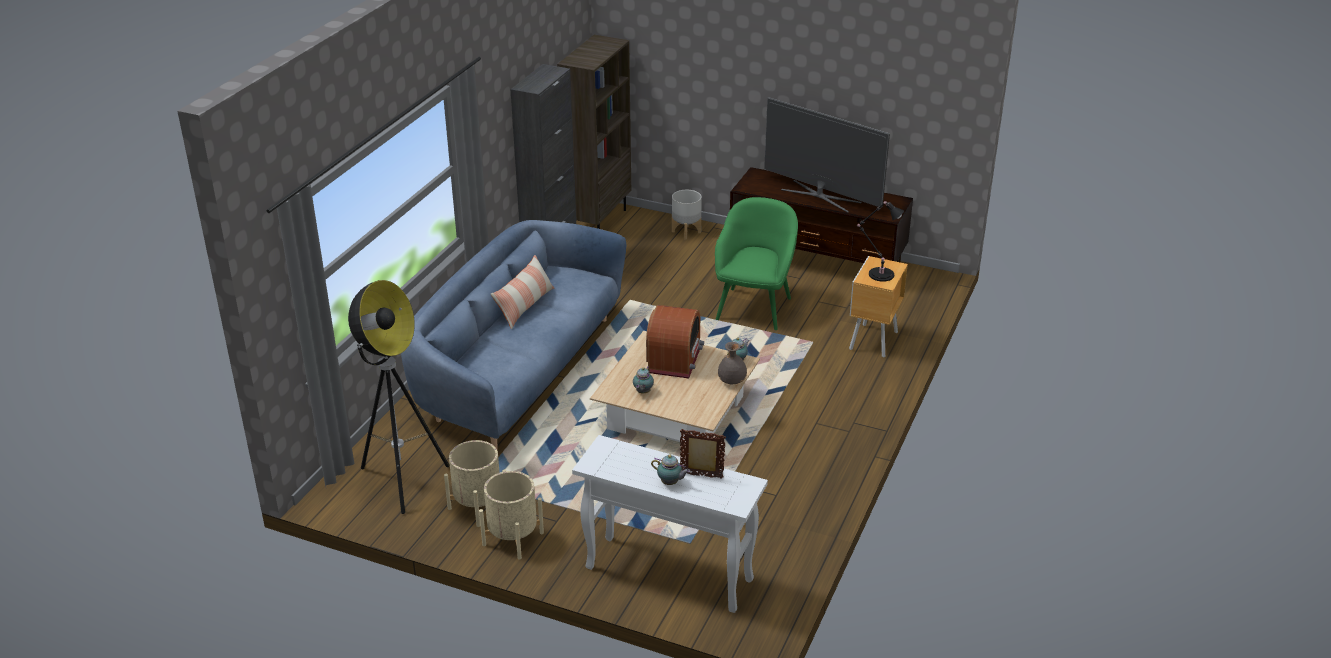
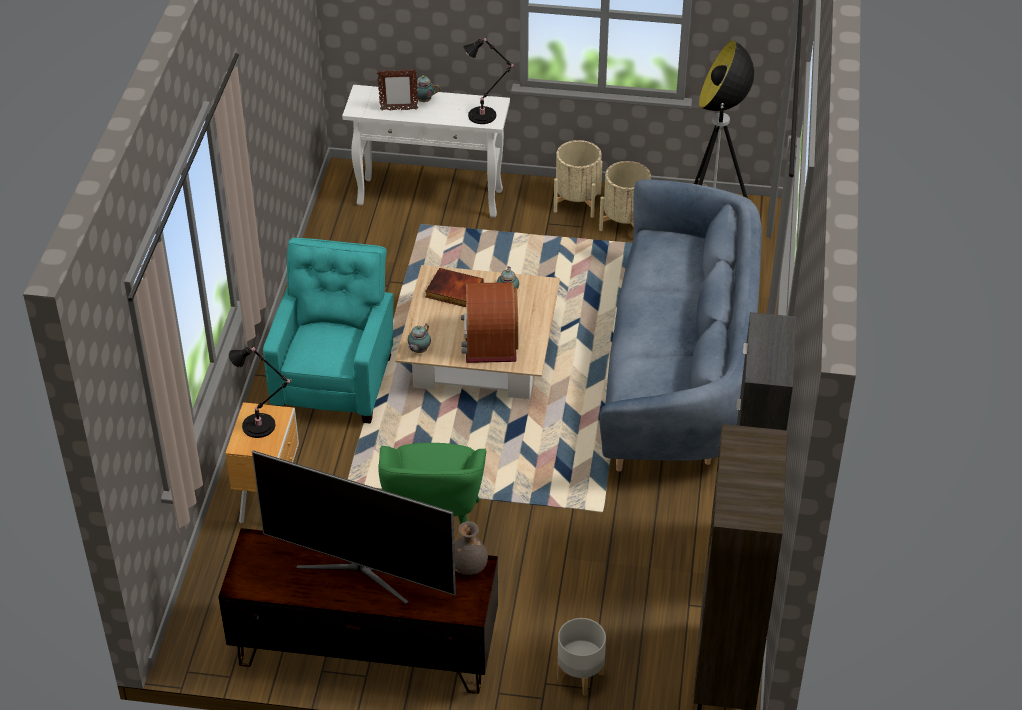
camera: 165 degrees right, 10 degrees up
(525, 306) = (683, 341): pillow -> none
(609, 452) = (484, 115): none -> black table lamp
(691, 401) = (453, 291): none -> book
(731, 382) = (418, 323): grey vase -> grey vase (469, 568)
(808, 412) = (335, 381): none -> turquoise armchair

